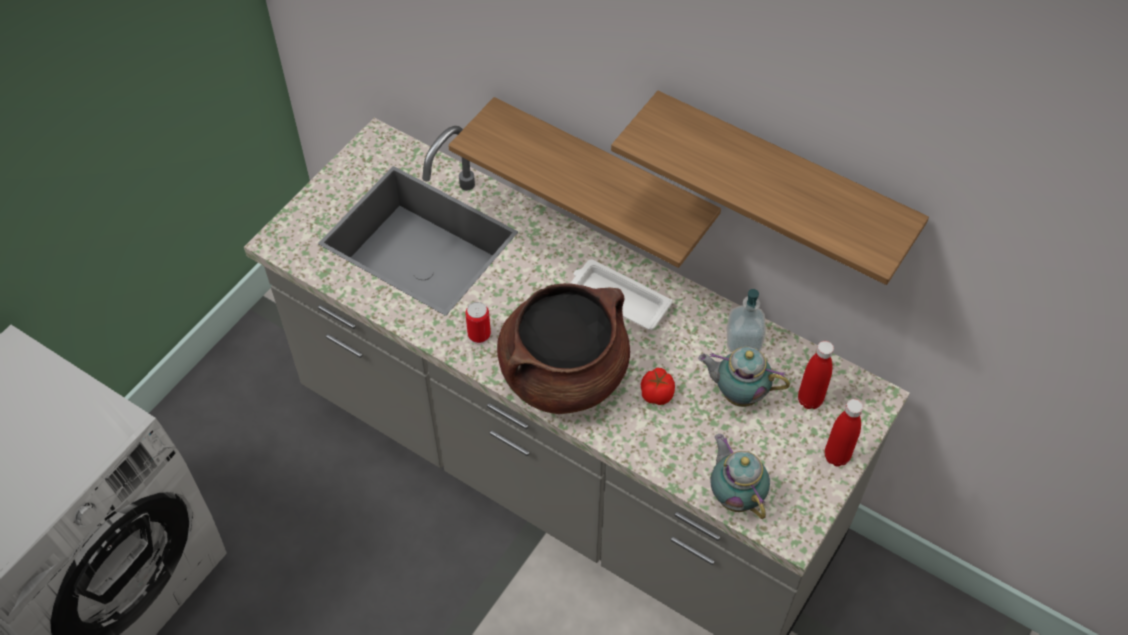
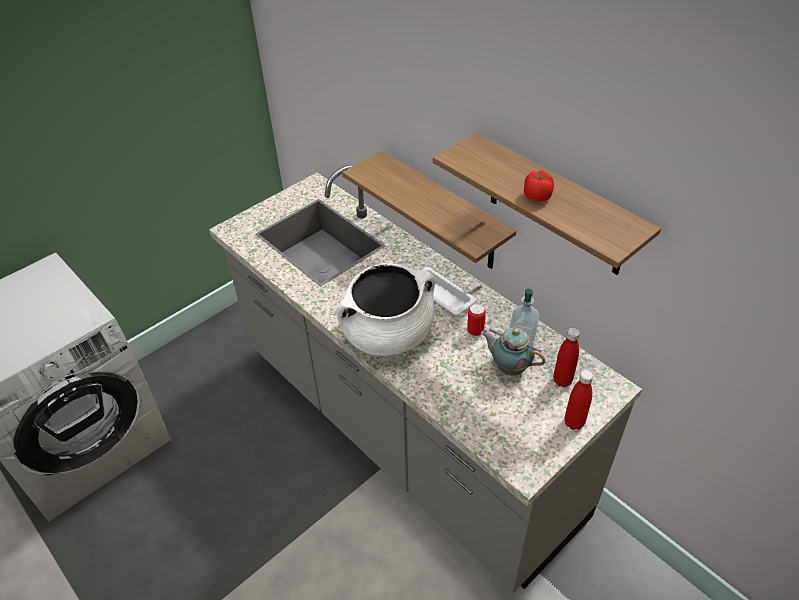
camera: 15 degrees right, 10 degrees down
(479, 335) = (338, 301): can -> can (475, 331)
(564, 374) = (387, 334): brown cooking pot -> white cooking pot
(657, 393) = (449, 357): tomato -> tomato (537, 196)
(735, 495) = (488, 435): teapot -> none

